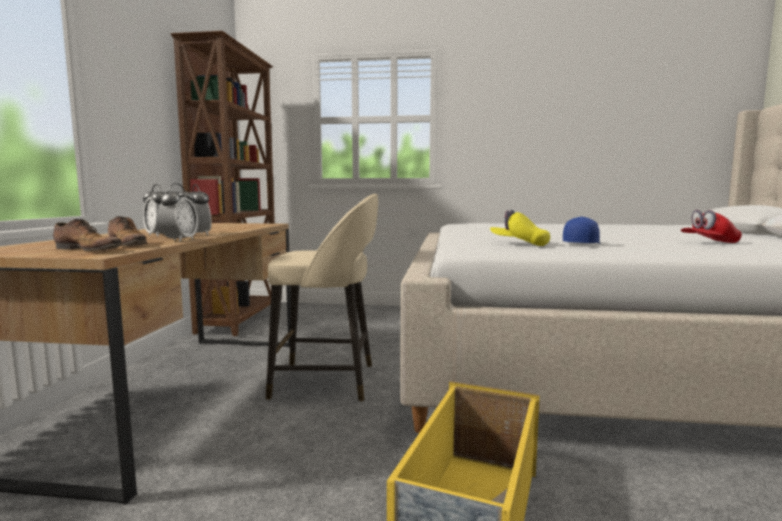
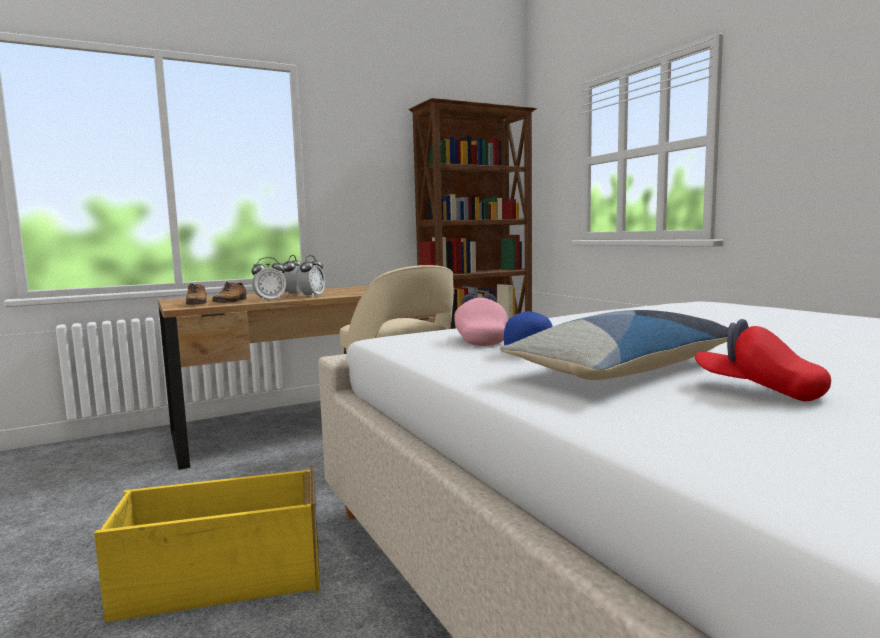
camera: 55 degrees right, 0 degrees up
(519, 244) = (480, 340): yellow cap -> pink cap
(647, 244) = (626, 369): none -> pillow

